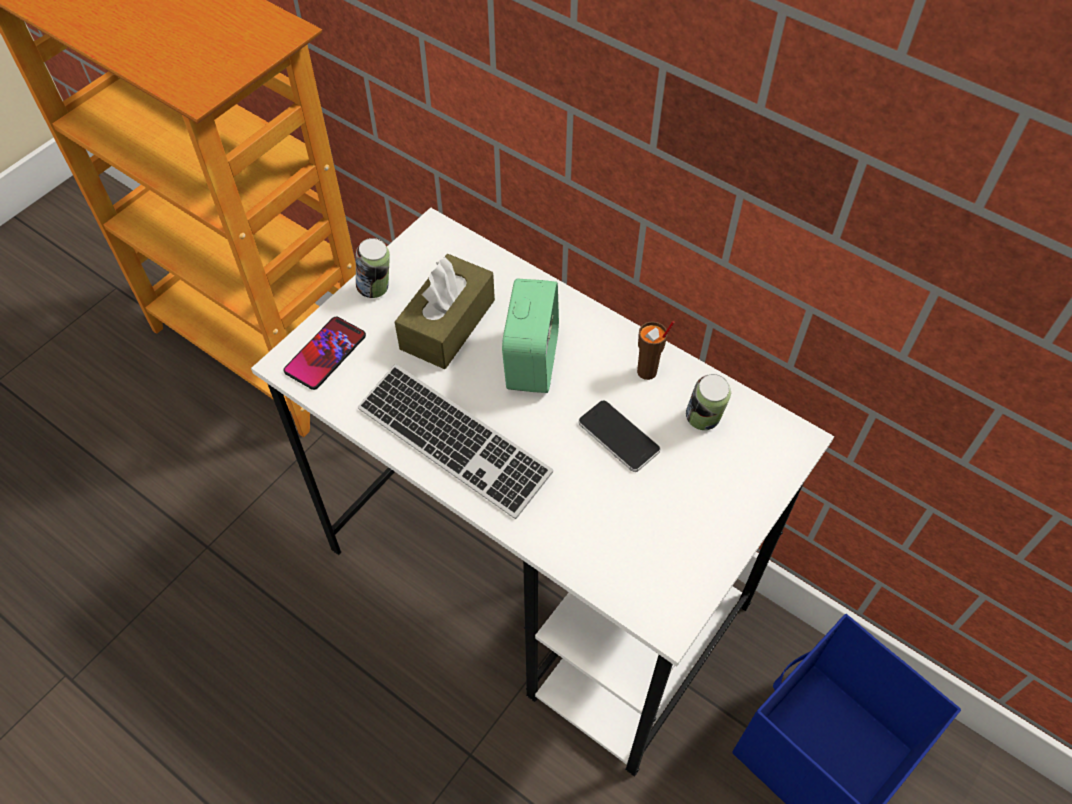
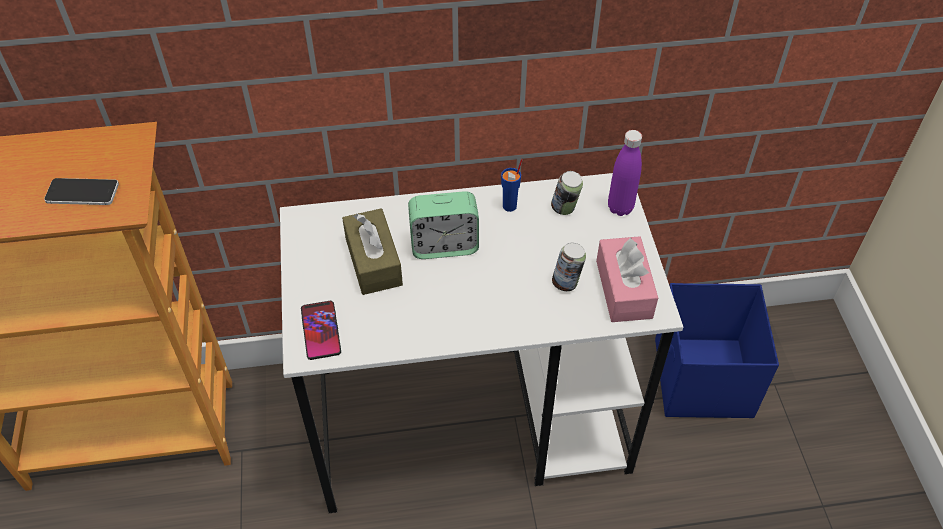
camera: 45 degrees left, 5 degrees down
(376, 289) = (306, 274): can -> can (566, 283)
(453, 442) = (454, 317): keyboard -> none
(531, 361) = (444, 245): alarm clock -> alarm clock turned 120 degrees clockwise
(618, 436) = (534, 248): phone -> phone (82, 192)
(647, 372) = (510, 206): brown cup -> blue cup
(660, 562) = (624, 289): none -> pink tissue box
(769, 468) = (620, 208): none -> purple bottle

